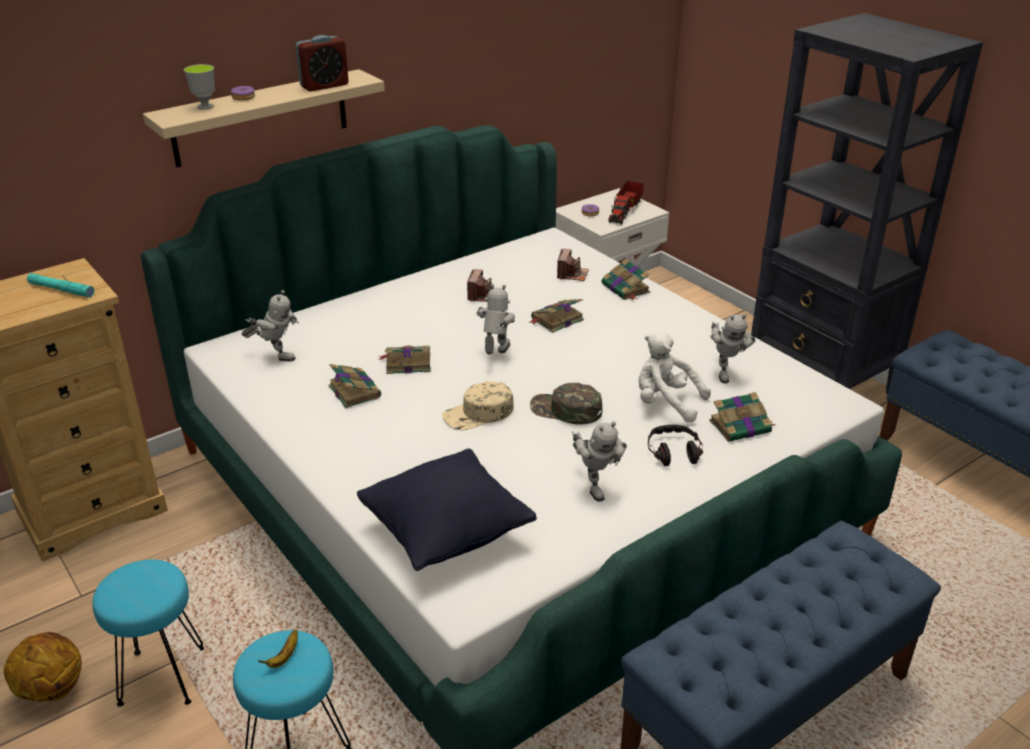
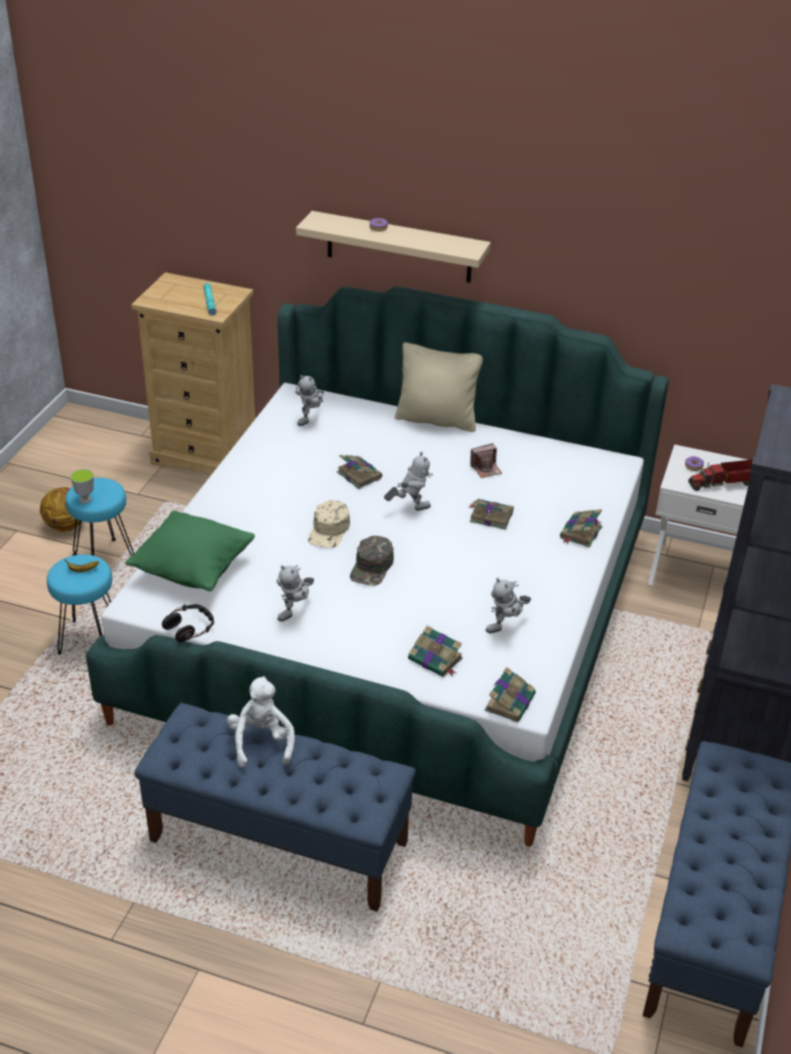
camera: 55 degrees right, 5 degrees up
(205, 106) = (346, 223): cup -> cup (85, 499)
(276, 355) = (311, 419): toy robot -> toy robot turned 45 degrees clockwise
(324, 86) = (437, 244): alarm clock -> none
(354, 391) = (304, 468): book -> book (510, 701)
(376, 291) = (437, 419): none -> beige pillow
(446, 534) = (193, 570): black pillow -> green pillow
(478, 414) = (329, 530): beige cap -> beige cap turned 105 degrees counterclockwise
(565, 410) = (372, 567): green cap -> green cap turned 150 degrees counterclockwise
(572, 274) = (570, 497): camera -> none
(665, 403) = (429, 611): white plush toy -> white plush toy (261, 742)
(673, 451) = (370, 635): headphones -> headphones (189, 627)

